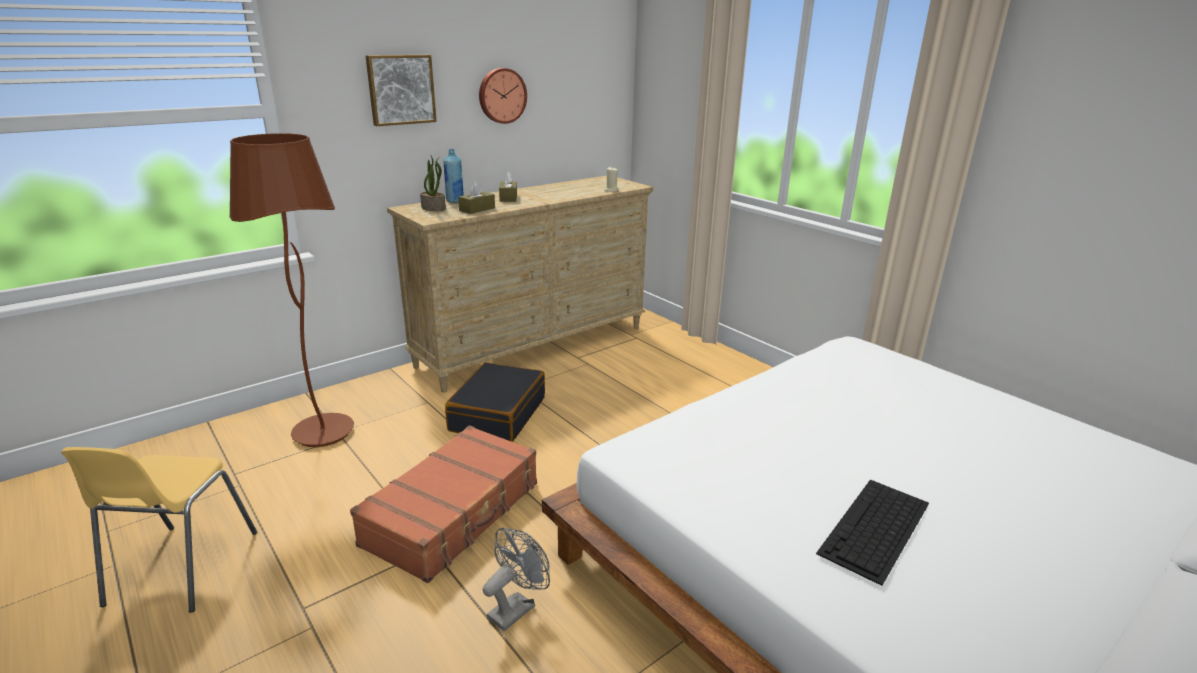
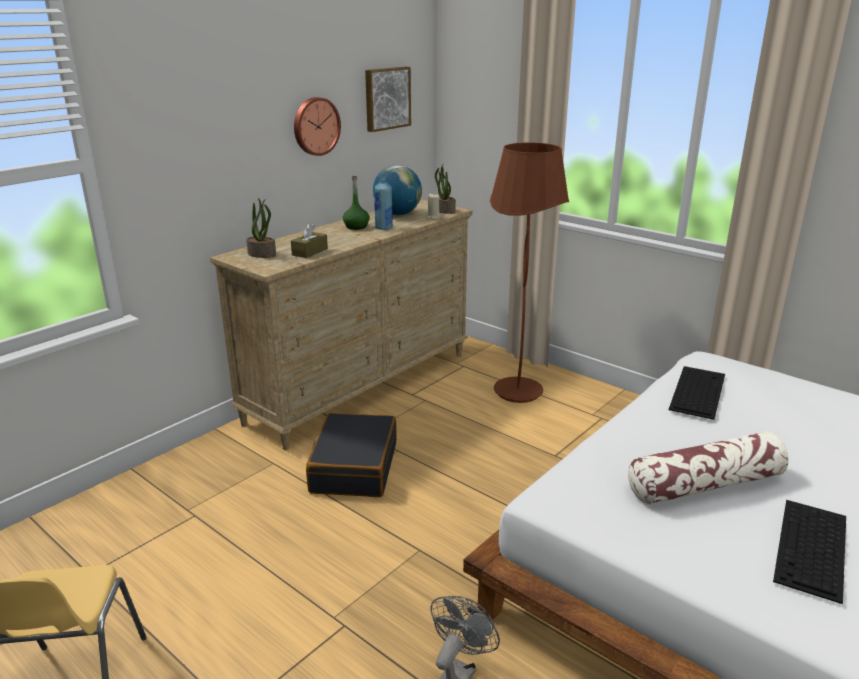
camera: 10 degrees left, 0 degrees up
(323, 432) = (172, 512): brown floor lamp -> brown floor lamp (517, 392)
(400, 89) = (218, 129): picture -> picture (386, 98)
(454, 514) = (353, 584): brown suitcase -> none
(455, 201) = (279, 243): blue bottle -> blue bottle (384, 228)
(508, 198) = (333, 235): brown tissue box -> none
(534, 193) = (356, 227): none -> green bottle
(579, 186) = (397, 214): none -> globe
(625, 185) = (443, 211): none -> potted plant
(791, 456) = (705, 484): none -> pillow
(826, 370) = (697, 391): none -> keyboard

